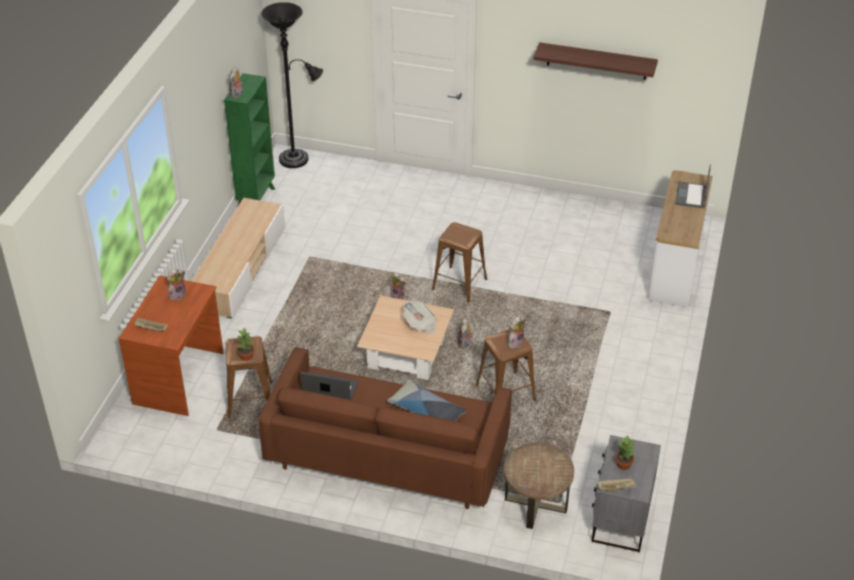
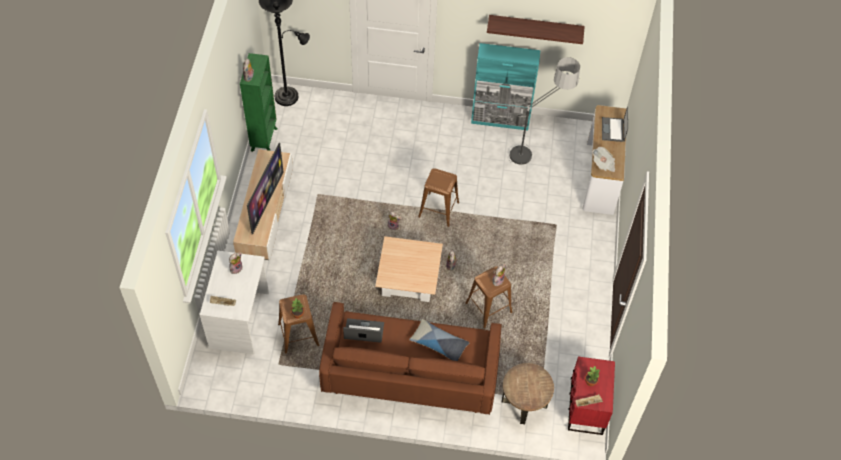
camera: 10 degrees left, 15 degrees up
(179, 378) = (240, 320): brown desk -> white desk
(240, 250) = (266, 202): none -> television
(420, 324) = (420, 261): newspaper -> newspaper (603, 164)
(555, 200) = (500, 120): none -> turquoise cabinet
(596, 232) = (536, 149): none -> floor lamp
(620, 518) = (585, 408): grey nightstand -> red nightstand

